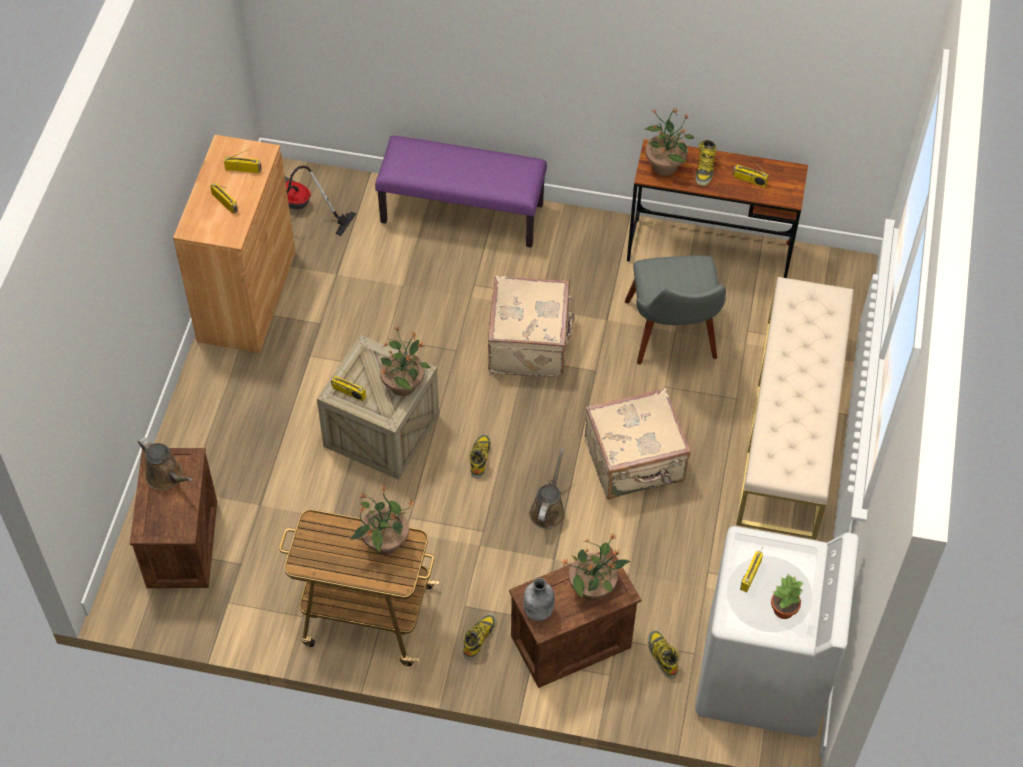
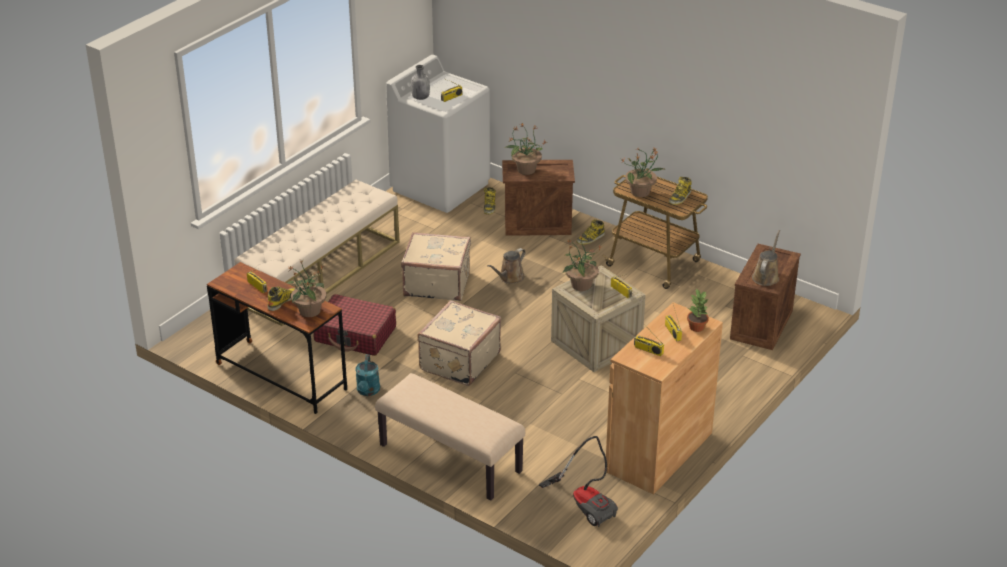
camera: 155 degrees left, 20 degrees down
(166, 476) = (766, 276): brown watering can -> brown watering can turned 45 degrees clockwise
(463, 213) = (449, 459): purple bench -> beige bench
(480, 457) = (537, 313): boot -> boot (680, 197)
(539, 611) = (563, 169): grey bottle -> grey bottle (420, 97)
(602, 265) = (368, 391): none -> turquoise watering can
(674, 340) = (355, 335): grey chair -> red suitcase
(783, 610) = (446, 84): potted plant -> potted plant (697, 327)

